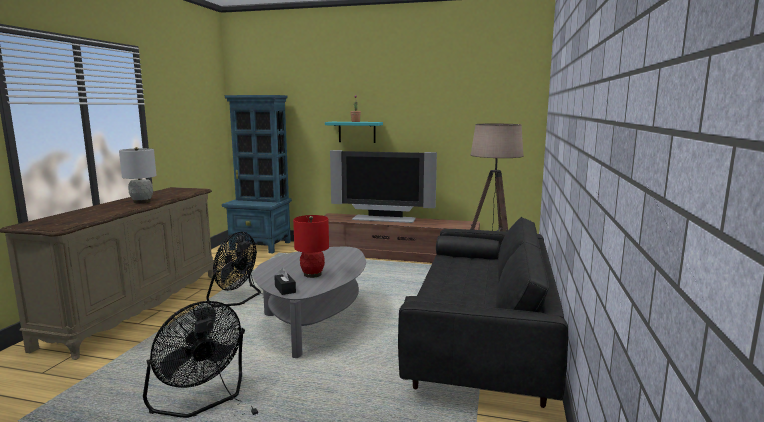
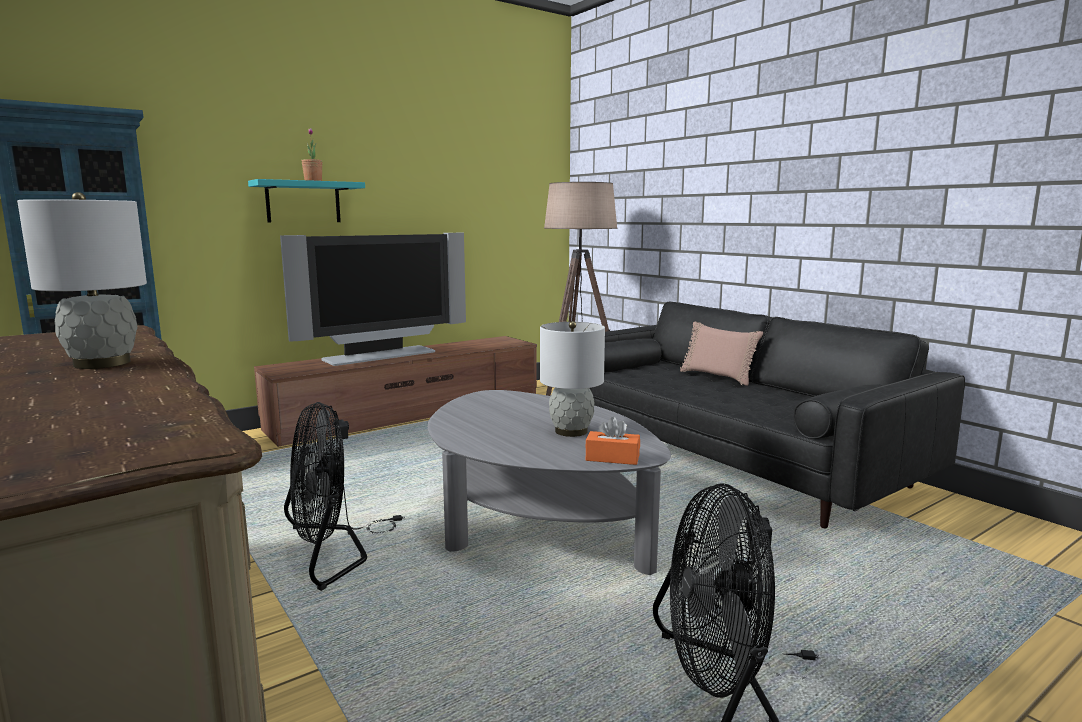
camera: 50 degrees left, 0 degrees up
(285, 289) = (612, 458): black tissue box -> orange tissue box
(312, 274) = (571, 431): red table lamp -> white table lamp
(491, 277) = (717, 377): none -> beige pillow

